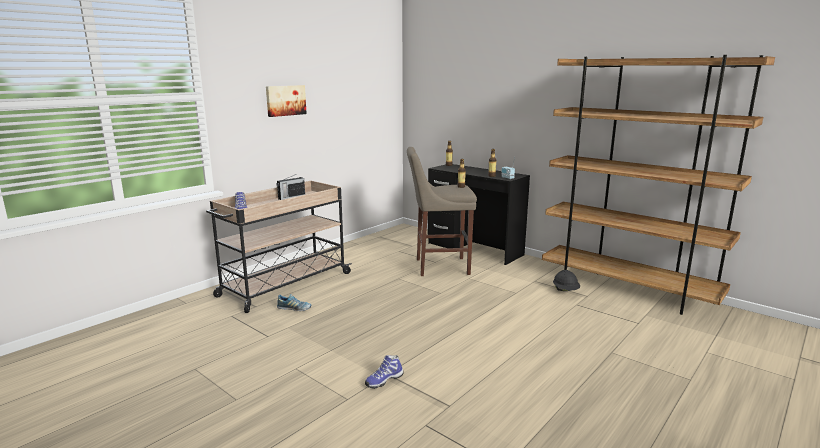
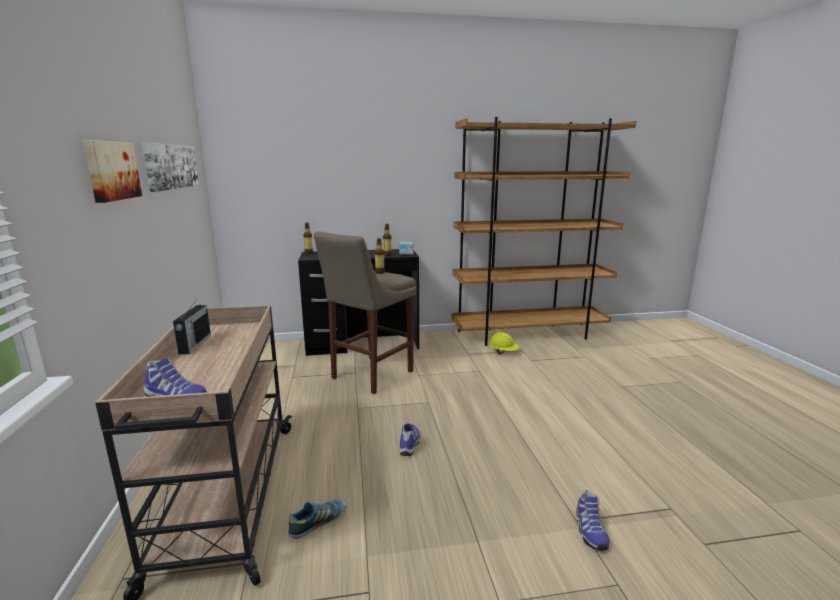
camera: 50 degrees left, 0 degrees up
(350, 96) = (171, 166): none -> picture
(386, 304) = (410, 444): none -> shoe
(565, 291) = (503, 353): black hard hat -> yellow hard hat

